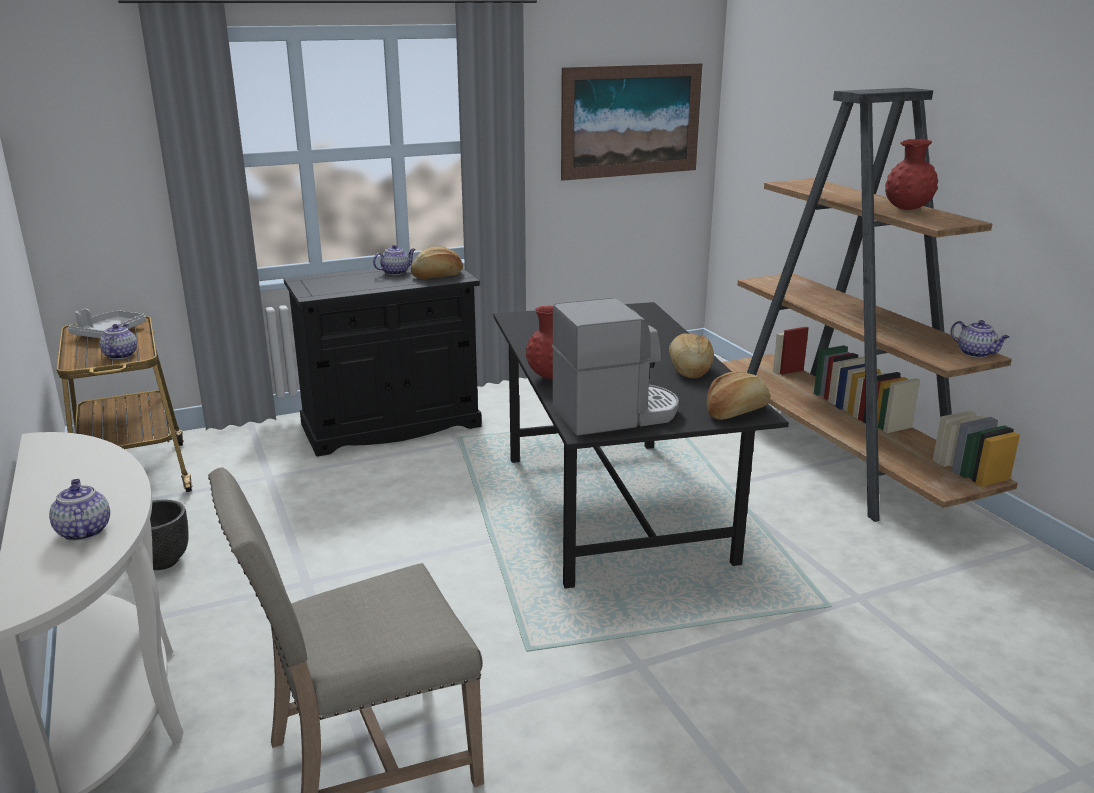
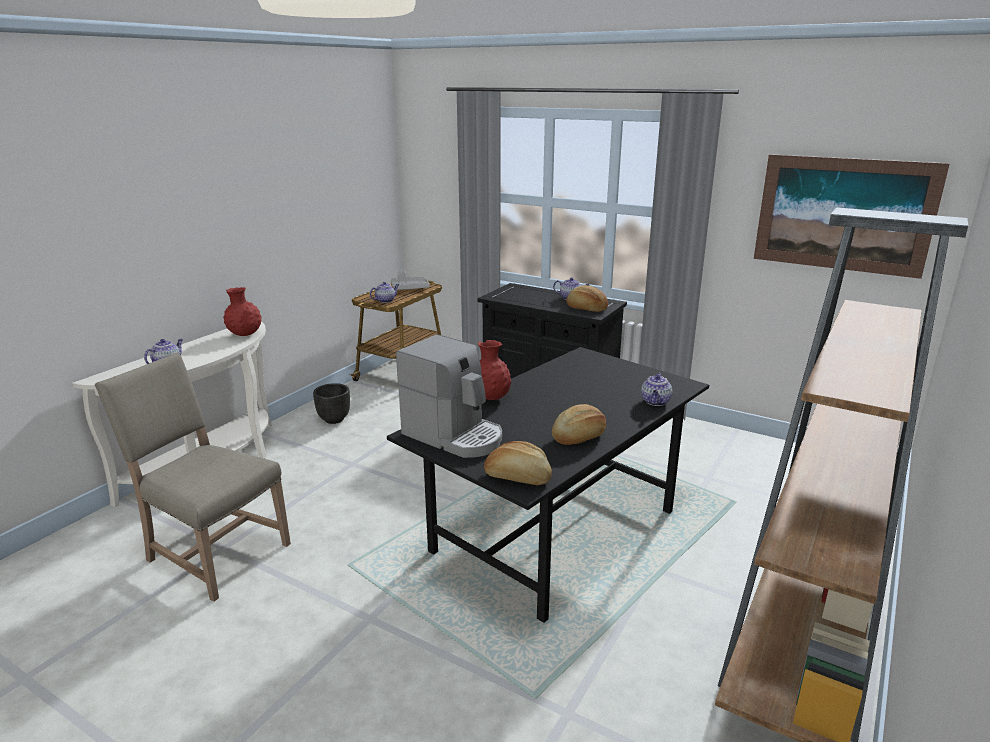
camera: 55 degrees right, 0 degrees up
(907, 209) = (870, 366): red vase -> red vase (245, 335)
(976, 353) = (847, 567): teapot -> teapot (655, 402)

